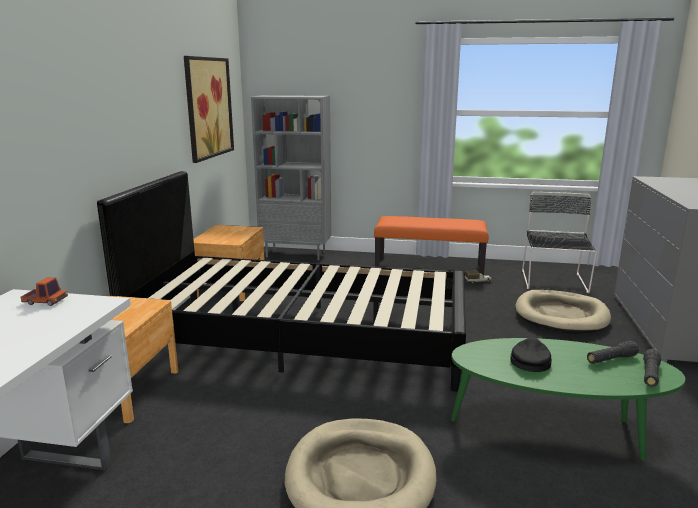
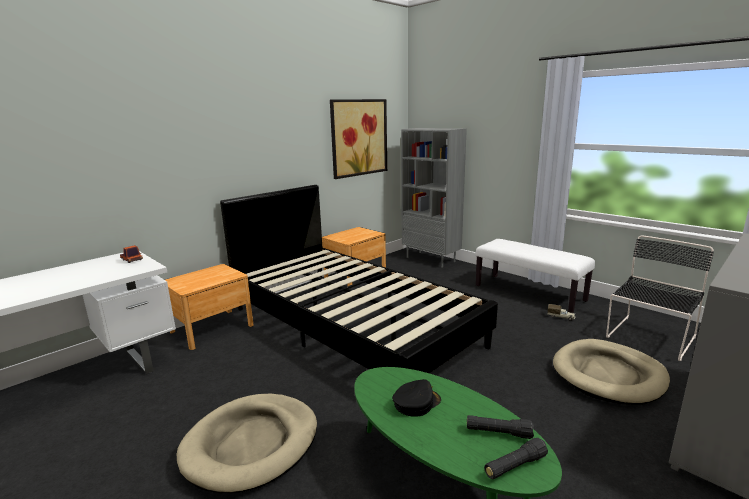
camera: 35 degrees right, 0 degrees up
(429, 267) = (529, 293): orange bench -> white bench

